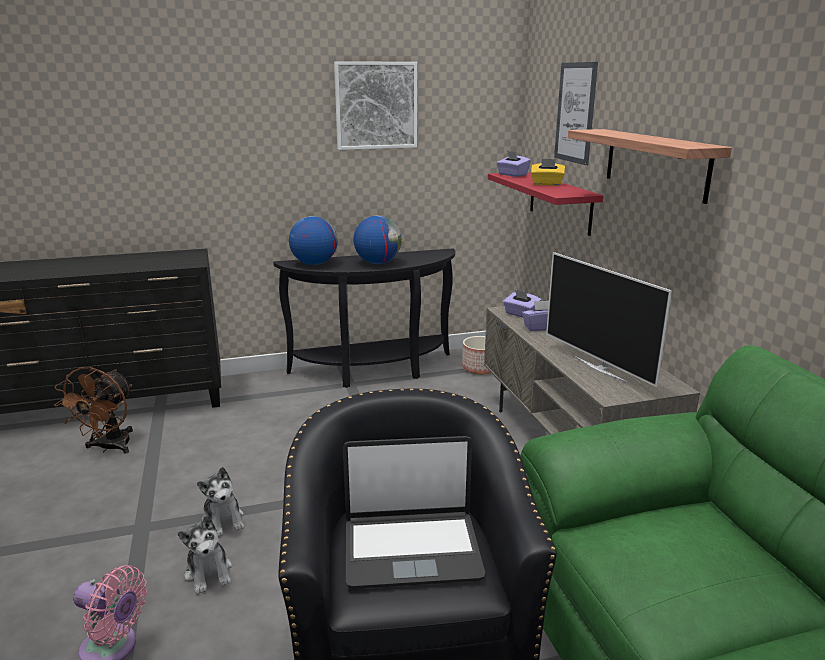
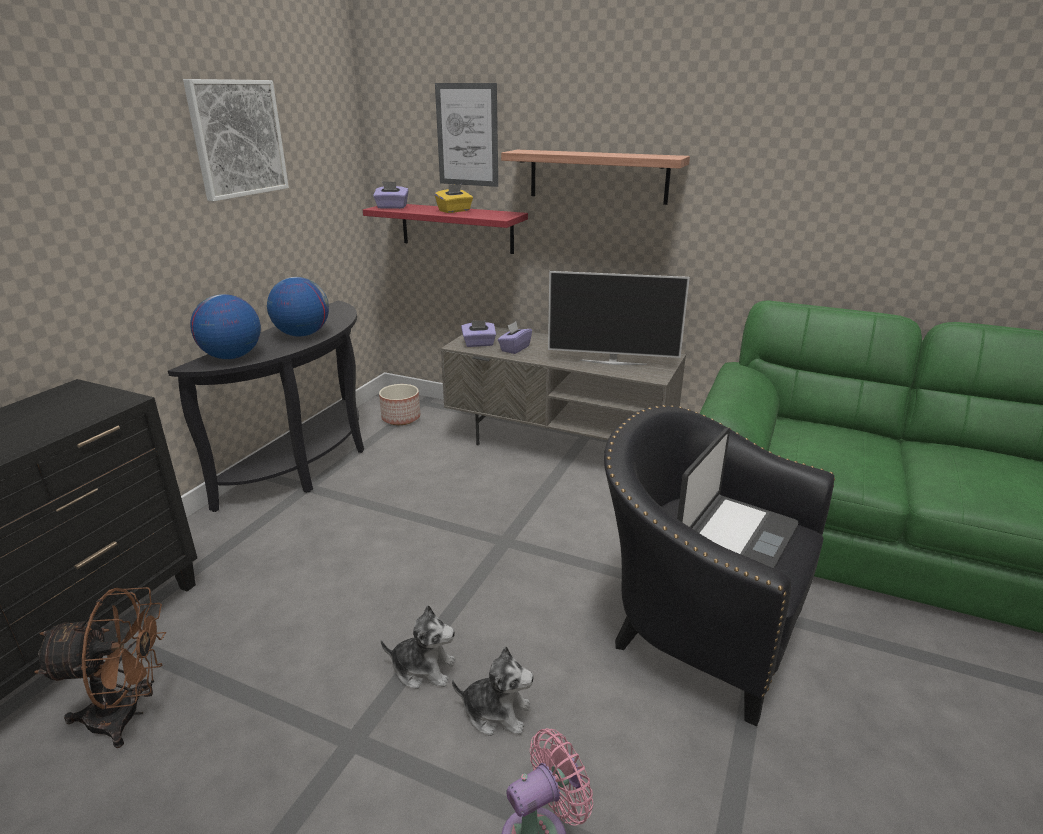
camera: 50 degrees left, 5 degrees up
(109, 448) = (127, 715): brown fan -> brown fan turned 60 degrees counterclockwise

